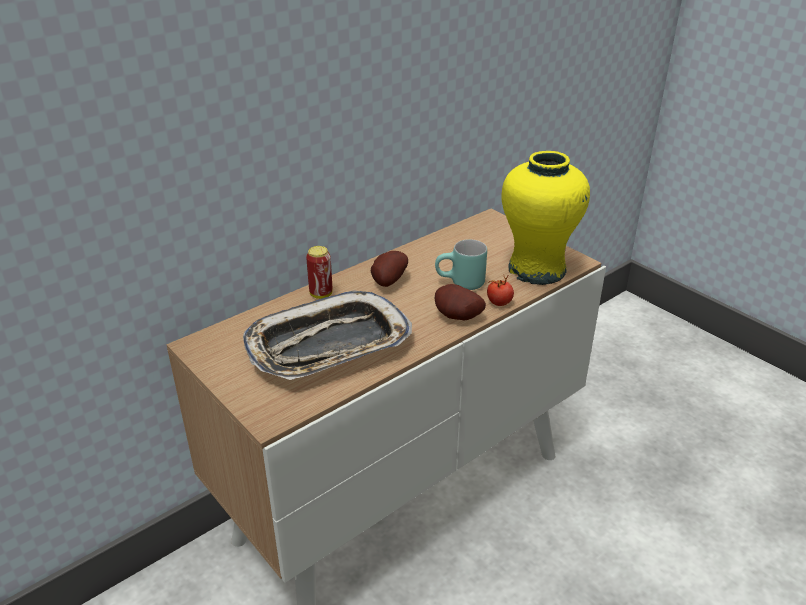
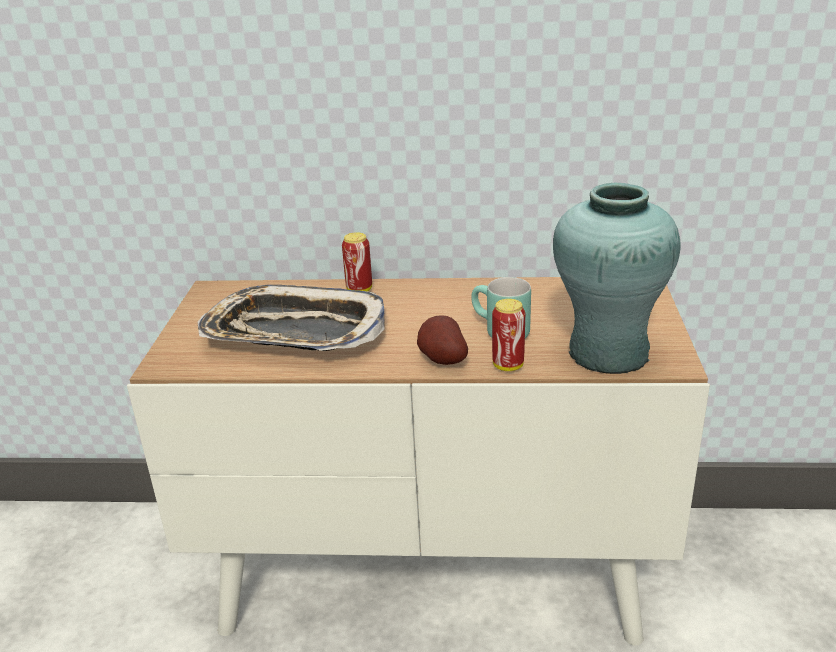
camera: 45 degrees right, 5 degrees down
(387, 282) = (432, 302): potato -> none
(499, 303) = (508, 365): tomato -> can
(537, 270) = (608, 353): yellow vase -> turquoise vase

